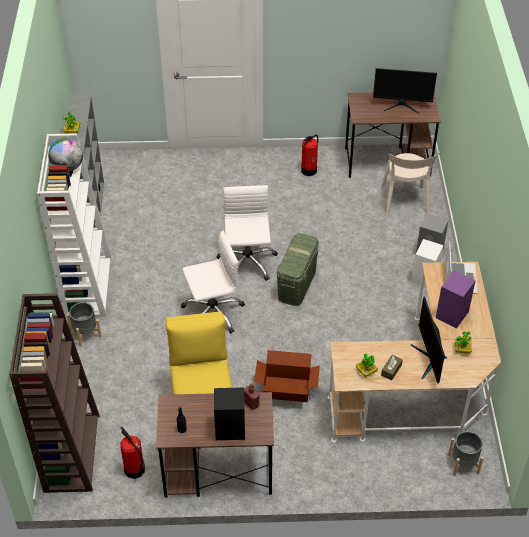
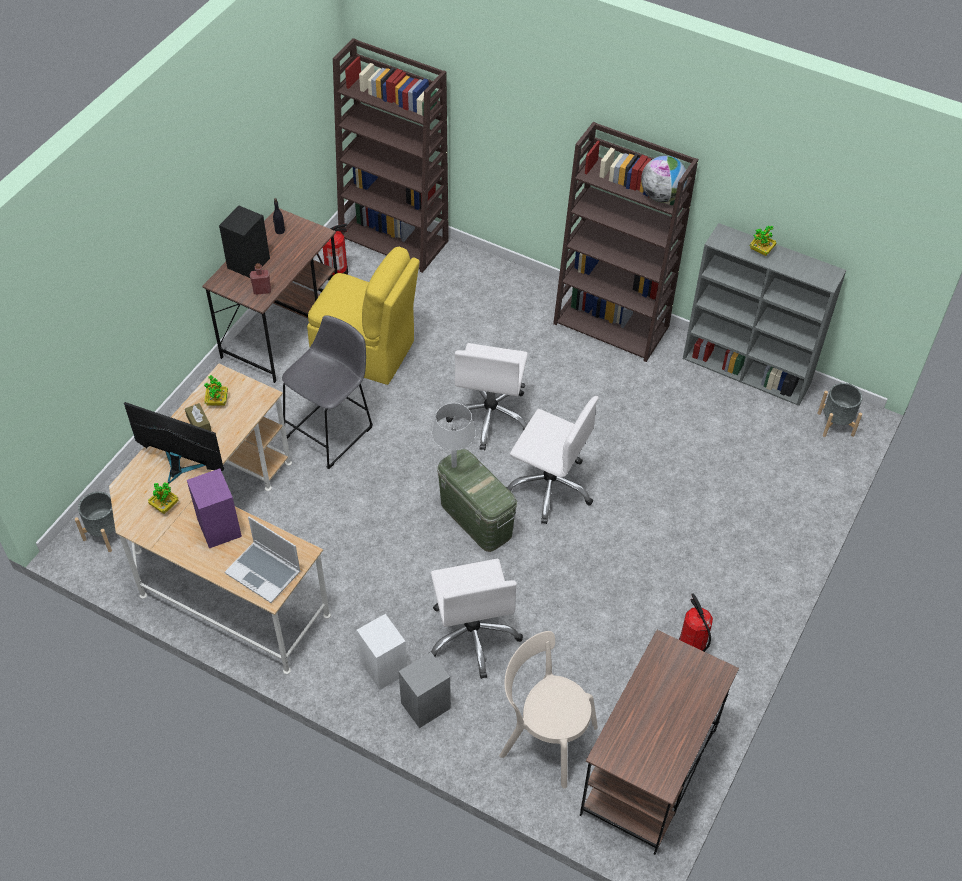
camera: 120 degrees right, 5 degrees up
(85, 334) = (540, 299): grey planter -> grey planter (835, 424)
(87, 286) = (612, 325): white bookcase -> brown bookcase
(286, 388) = (332, 430): cardboard box -> grey stool
(295, 268) = (454, 465): none -> grey table lamp
(373, 252) = (473, 635): none -> white office chair
(402, 105) = (660, 728): monitor -> none

